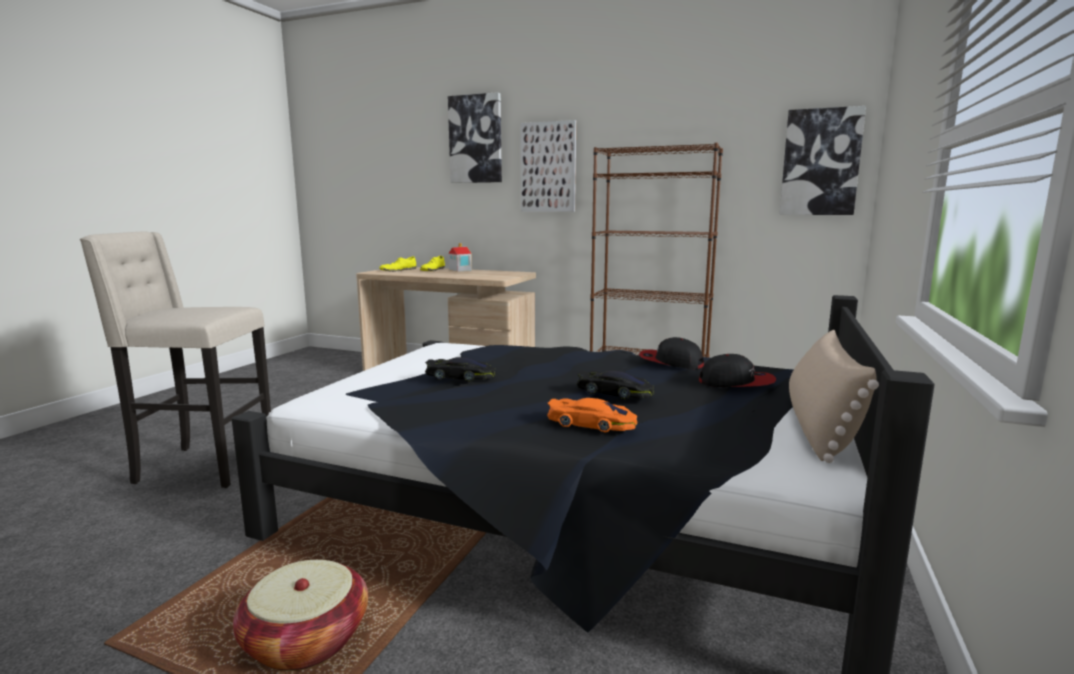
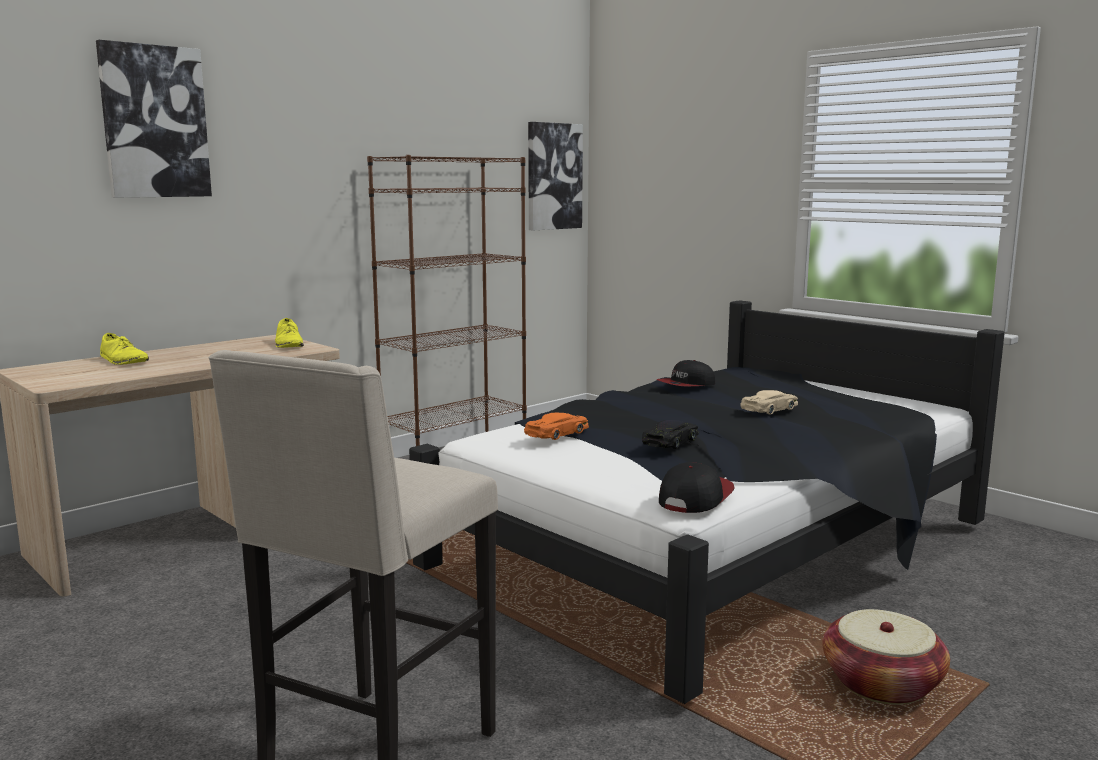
camera: 65 degrees left, 0 degrees up
(398, 270) = (73, 373): yellow shoe -> yellow shoe (289, 344)
(460, 270) = (165, 352): toy house -> none
(548, 167) = (282, 174): picture -> none
(591, 423) = (841, 425): orange toy car -> orange toy car (557, 433)
(614, 392) = (770, 409): black toy car -> beige toy car
(736, 382) = (761, 383): cap -> cap (695, 497)
(820, 426) = (852, 390): beige pillow -> none

